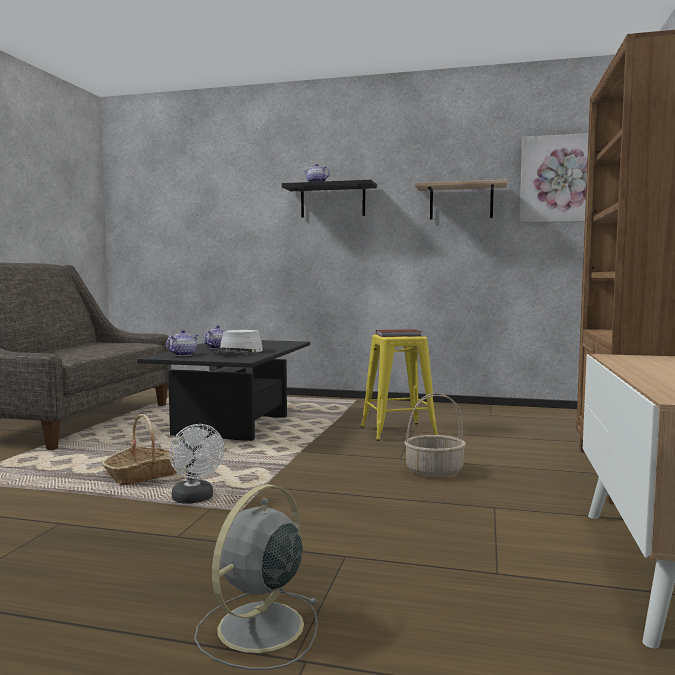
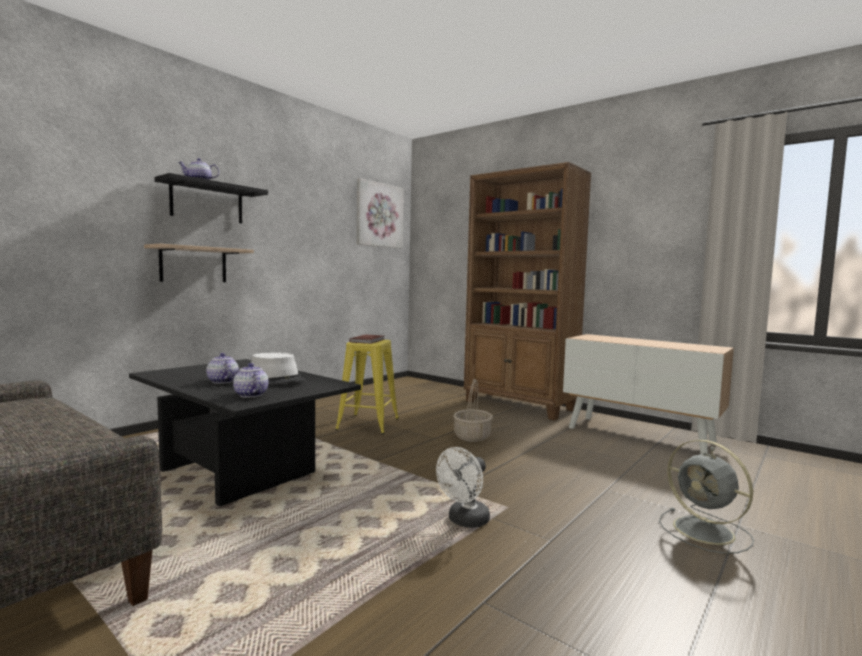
camera: 65 degrees left, 0 degrees up
(143, 475) = (363, 539): basket -> none
(195, 499) = (465, 521): white fan -> white fan turned 135 degrees clockwise
(461, 202) = (319, 222): shelf -> shelf (193, 264)

